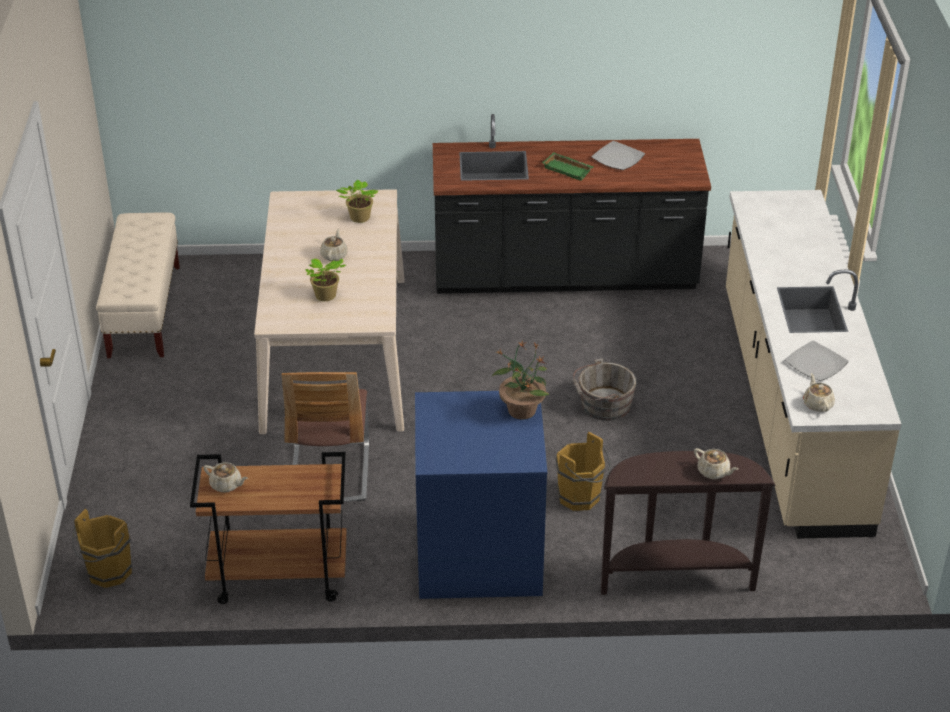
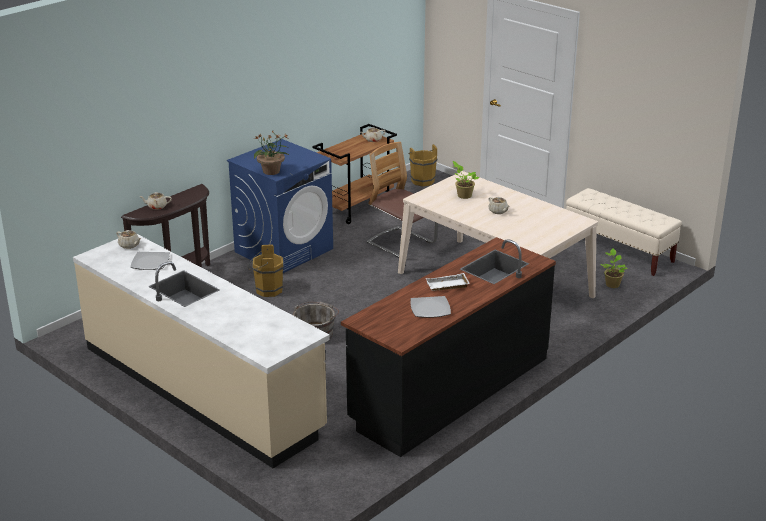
camera: 135 degrees right, 10 degrees down
(359, 218) = (525, 231): potted plant -> potted plant (612, 284)
(568, 169) = (447, 286): green tray -> white tray

